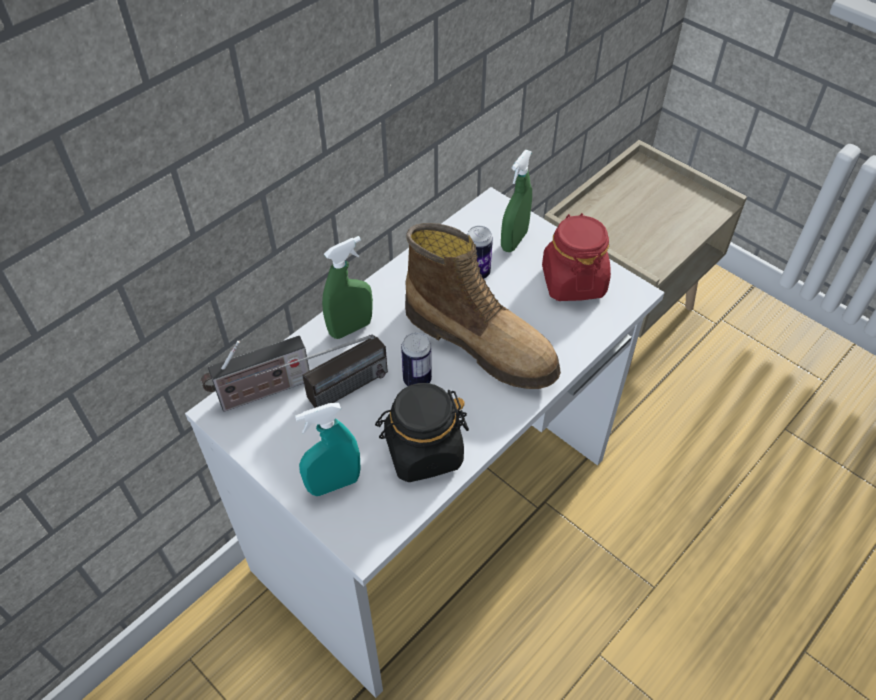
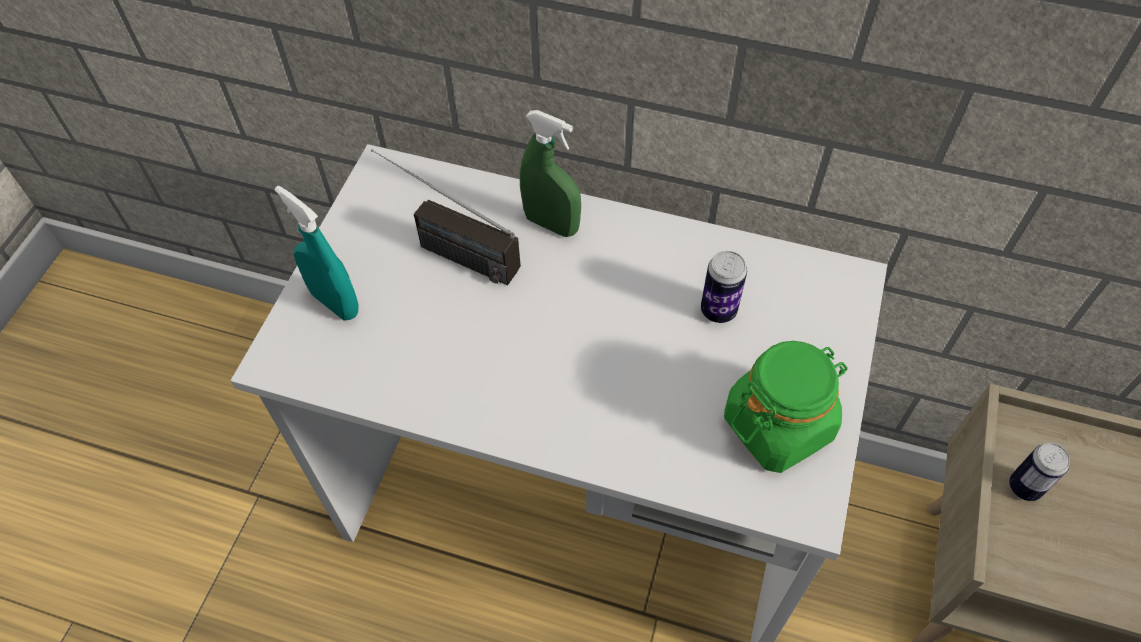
camera: 65 degrees right, 5 degrees up
(261, 393) = (421, 189): radio -> none
(417, 380) = (512, 318): can -> can (1024, 487)
(423, 451) = (413, 367): black jar -> none
(481, 342) = (607, 360): boot -> none
(514, 241) = (804, 329): green spray bottle -> none
(573, 281) = (778, 425): red jar -> green jar

